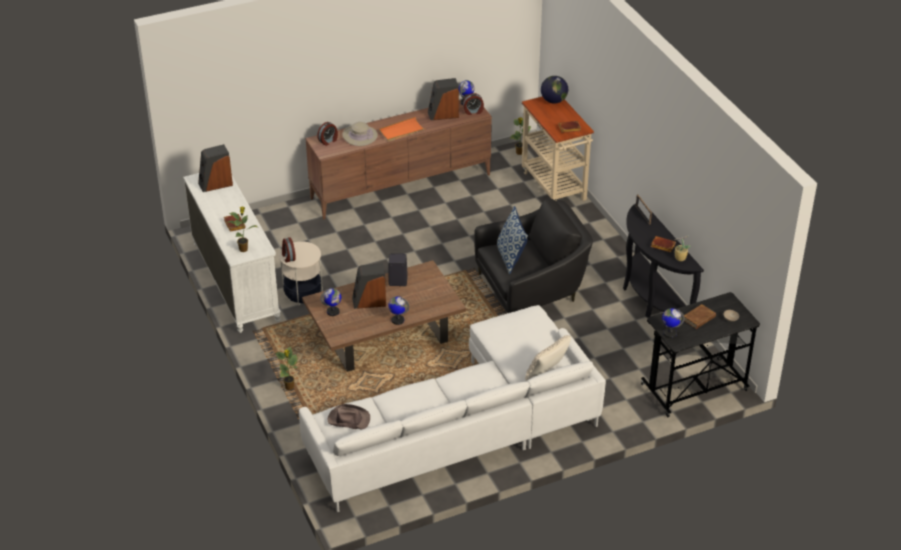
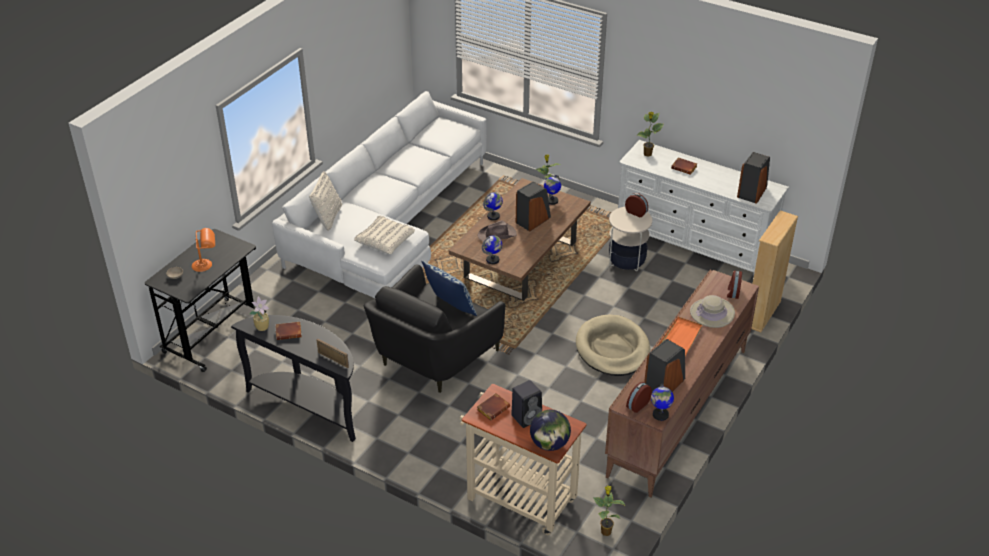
camera: 145 degrees right, 0 degrees up
(261, 214) = (762, 313): none -> beige bookcase
(348, 419) = (447, 131): brown hat -> brown hat (497, 235)
(396, 239) = (612, 349): none -> beige dog bed
(397, 281) = (530, 246): black speaker -> black speaker (527, 417)
(515, 327) = (385, 240): none -> beige pillow
(669, 333) = (226, 241): globe -> globe (493, 260)
(699, 318) = (206, 264): brown book -> orange table lamp

